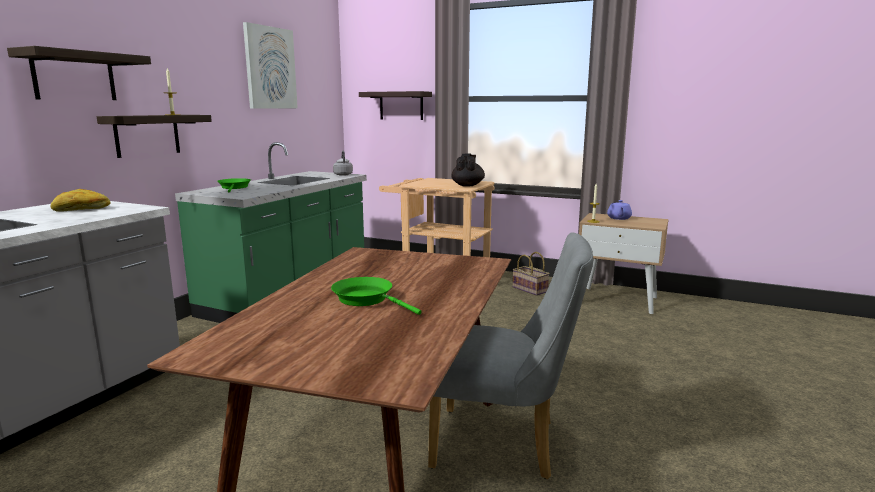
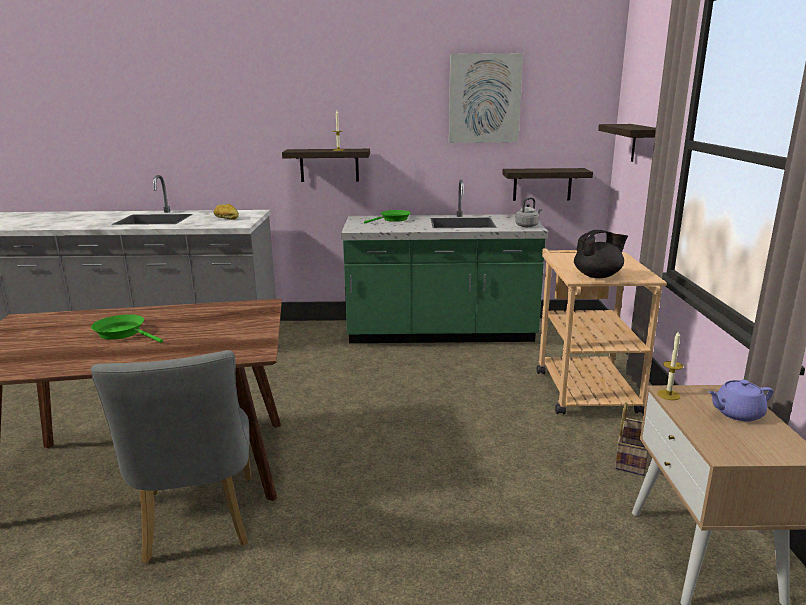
camera: 65 degrees right, 5 degrees up
(74, 76) = (273, 120): shelf -> shelf (542, 184)
(367, 299) = (123, 333): green frying pan -> green frying pan turned 75 degrees counterclockwise

